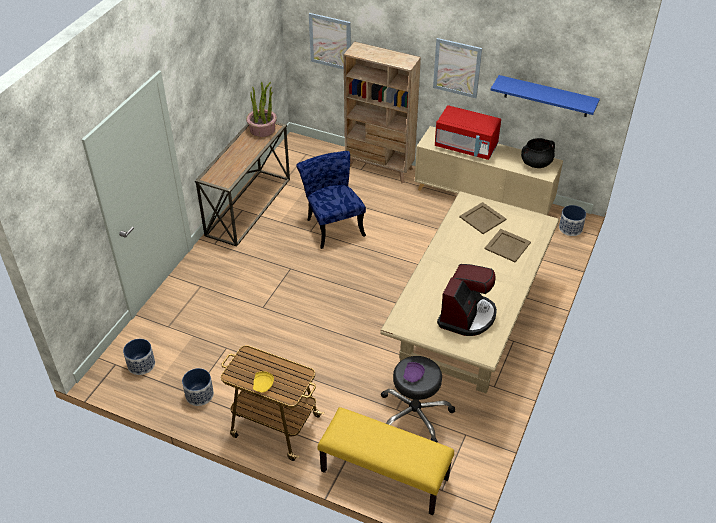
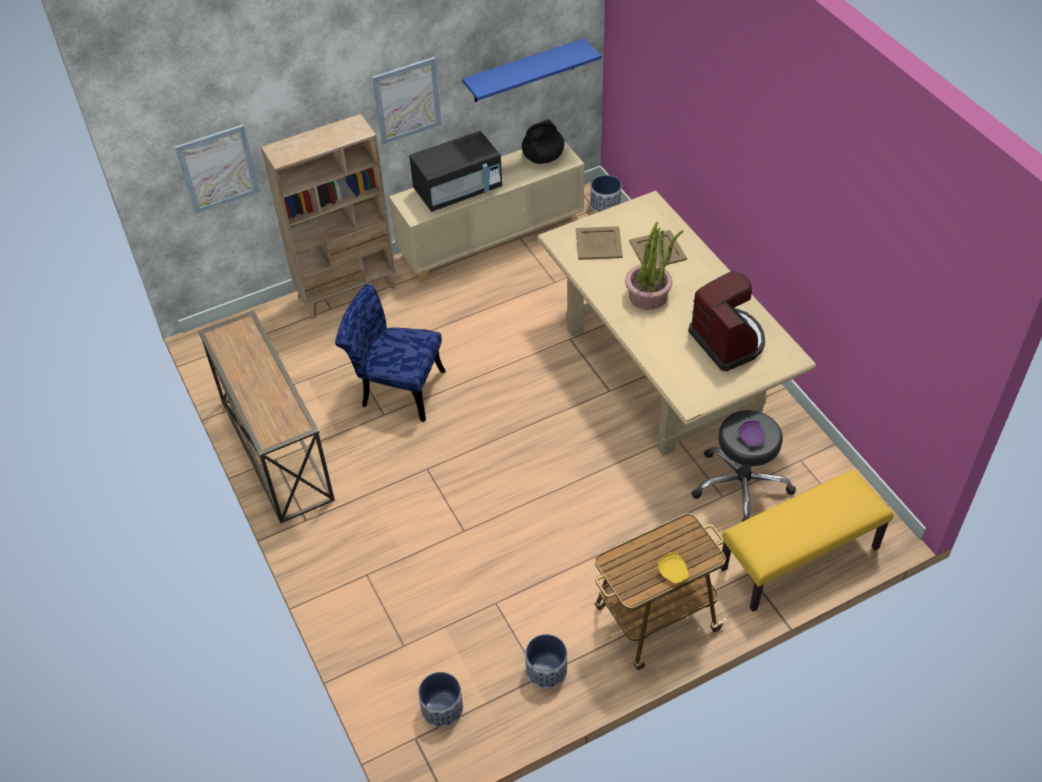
camera: 50 degrees left, 5 degrees up
(262, 129) = (236, 337): potted plant -> potted plant (648, 295)
(466, 147) = (458, 190): red microwave -> black microwave

